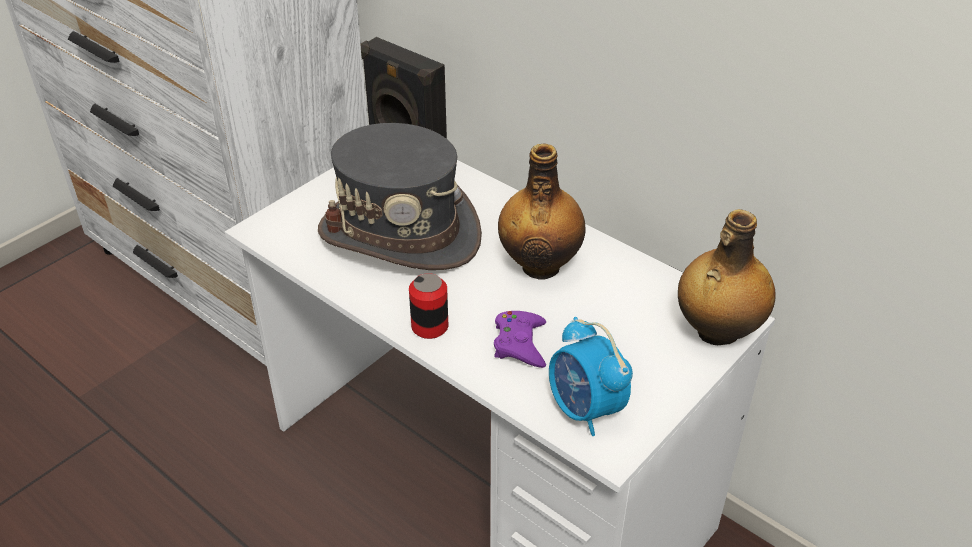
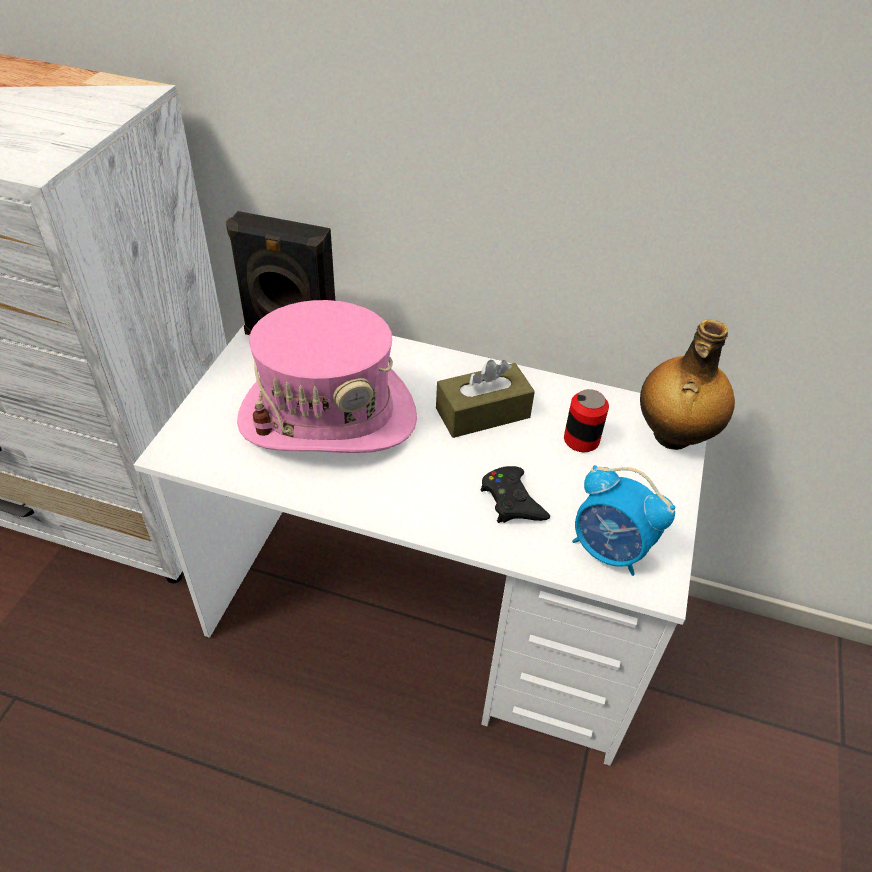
camera: 25 degrees left, 5 degrees up
(400, 234) = (328, 417): grey hat -> pink hat
(429, 326) = (416, 509): can -> can (581, 440)
(520, 344) = (512, 501): purple game controller -> black game controller
(540, 265) = (482, 413): bottle -> brown tissue box

